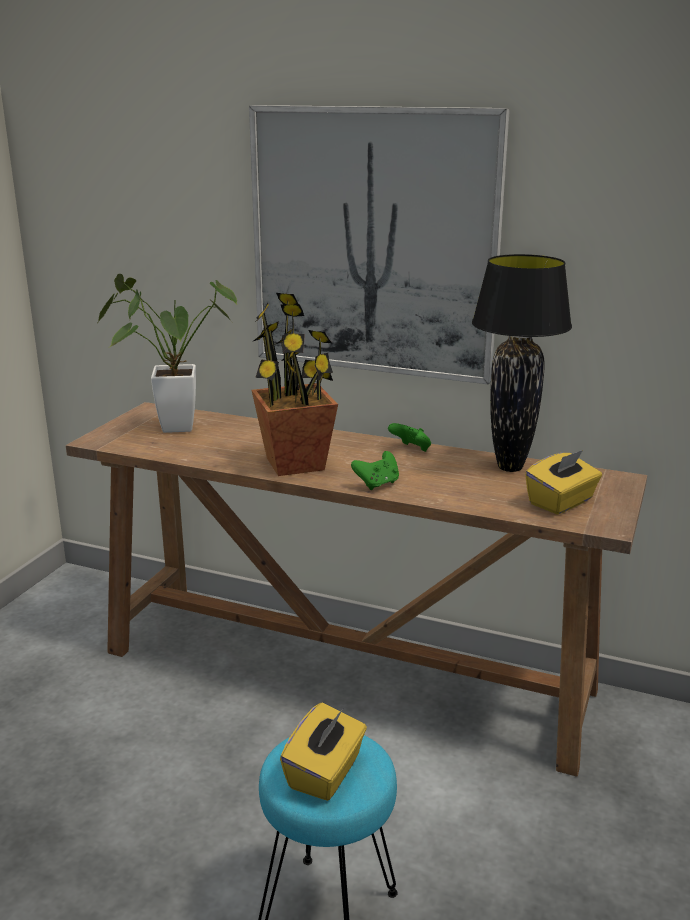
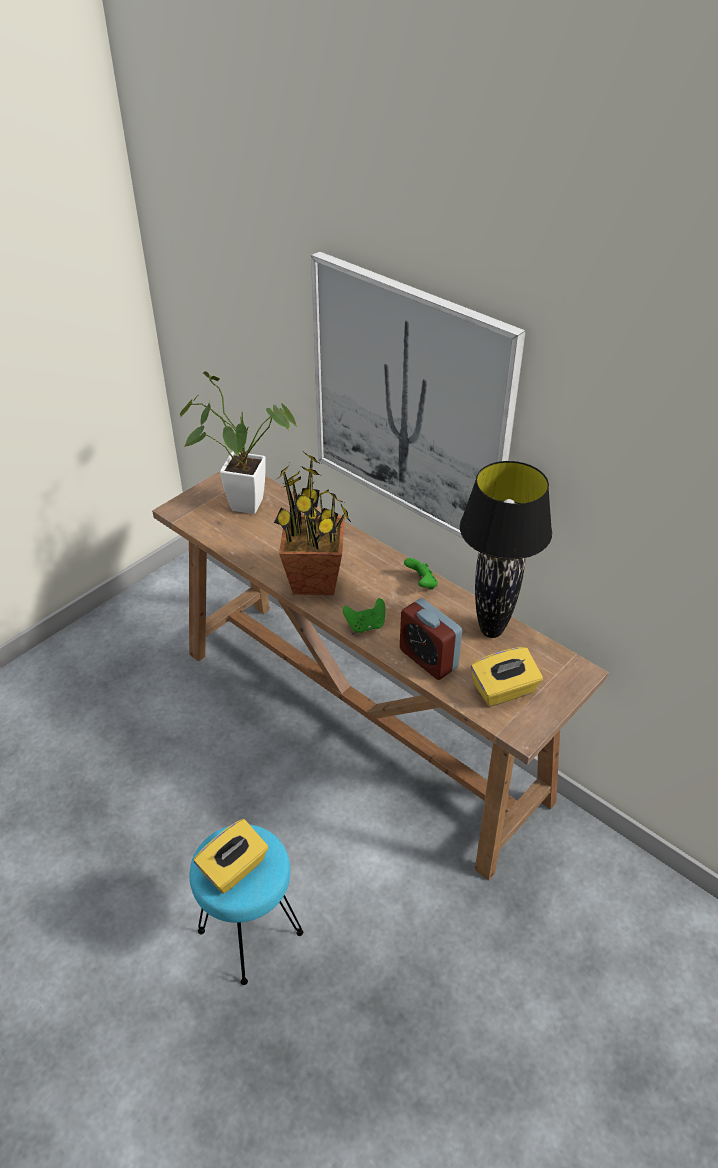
camera: 20 degrees right, 20 degrees up
(464, 495) = (428, 659): none -> alarm clock

